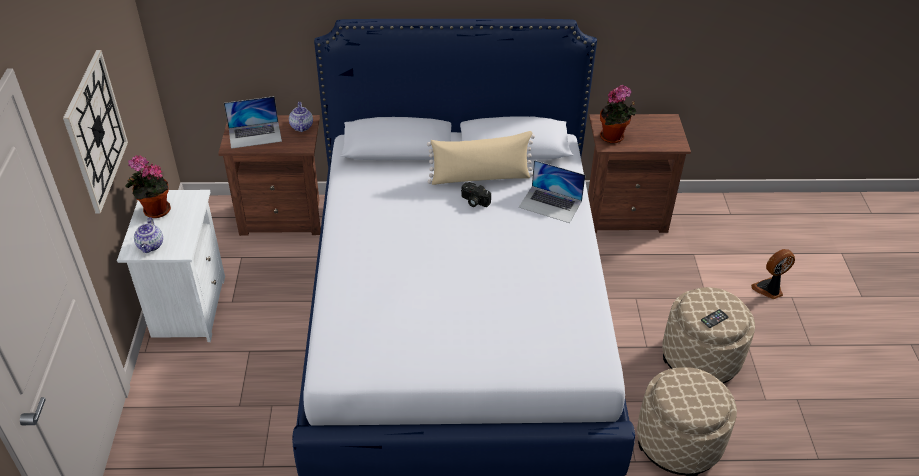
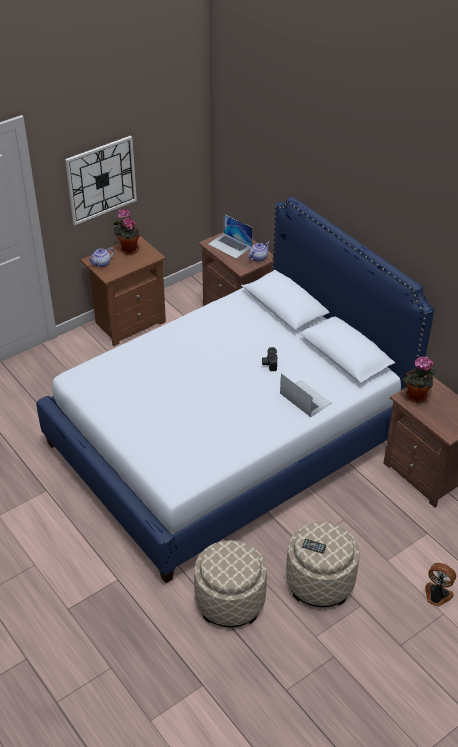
camera: 55 degrees right, 0 degrees up
(188, 308) = (129, 322): white nightstand -> brown nightstand
(480, 177) = (296, 354): beige pillow -> none
(550, 204) = (305, 398): laptop -> laptop turned 150 degrees clockwise

